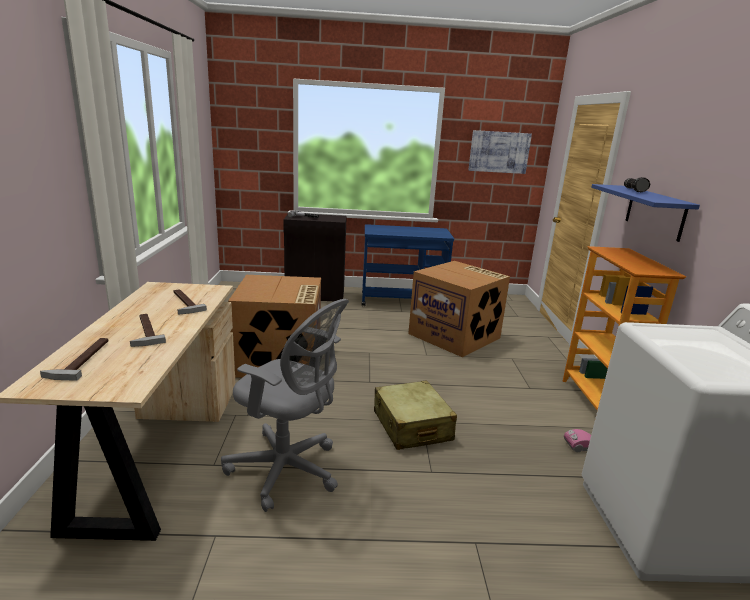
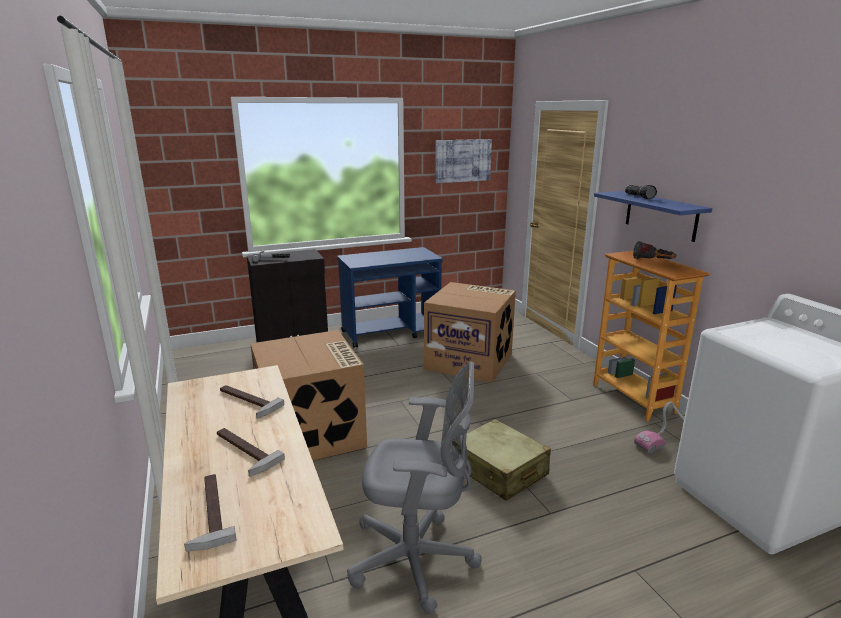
camera: 20 degrees left, 0 degrees up
(632, 258) = (653, 261): none -> flashlight

